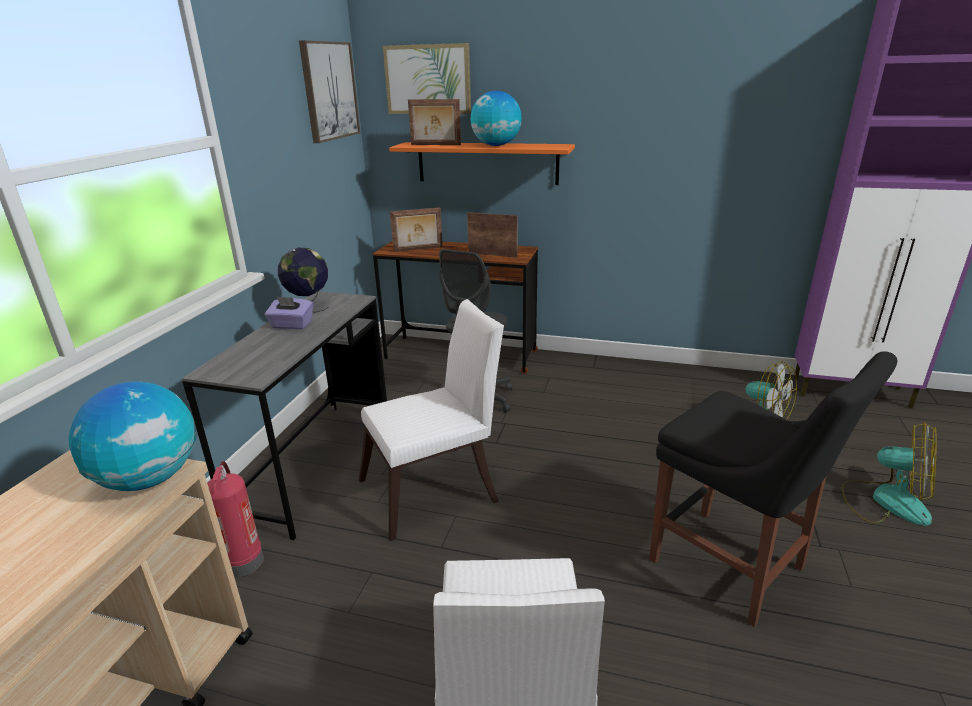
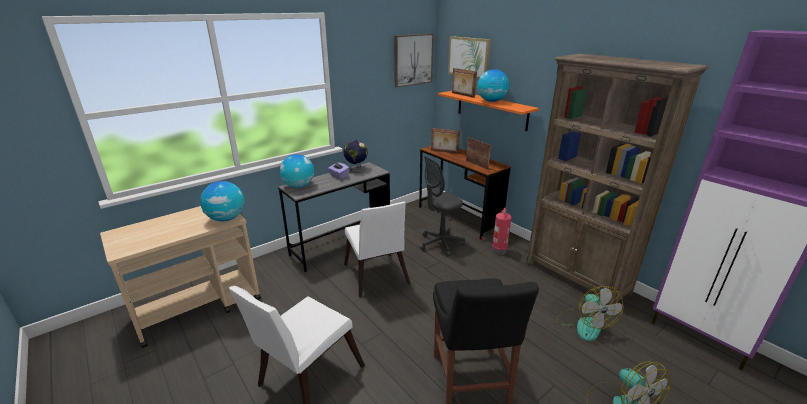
camera: 35 degrees right, 0 degrees up
(232, 364) = (299, 186): none -> globe
(243, 561) = (282, 271): fire extinguisher -> fire extinguisher (499, 250)
(436, 489) = (376, 277): white chair -> white chair turned 60 degrees clockwise
(682, 378) = (576, 278): none -> brown bookcase

